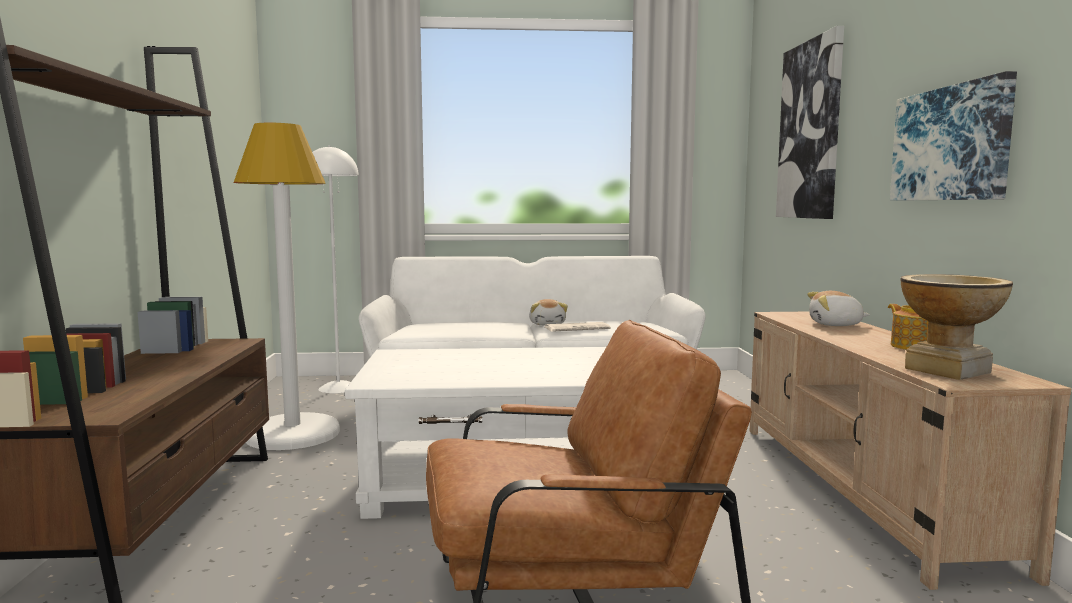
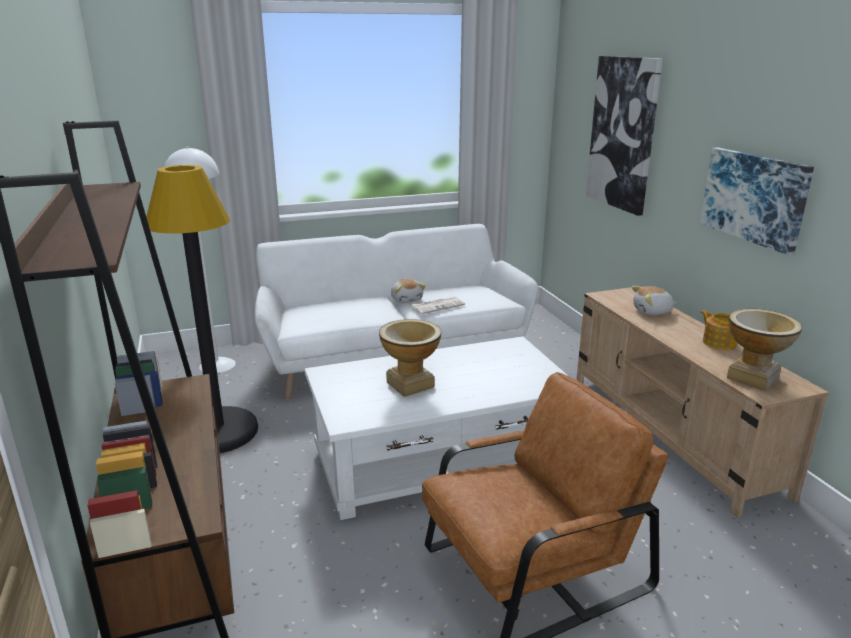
camera: 15 degrees left, 15 degrees up
(293, 434) = (218, 432): white floor lamp -> black floor lamp
(481, 365) = (410, 384): none -> vase

